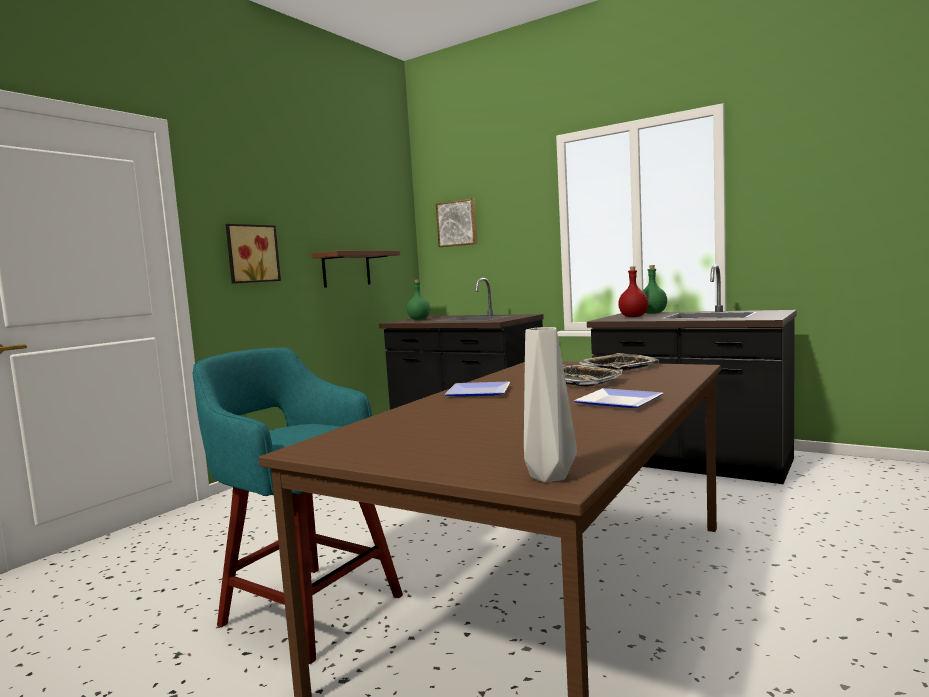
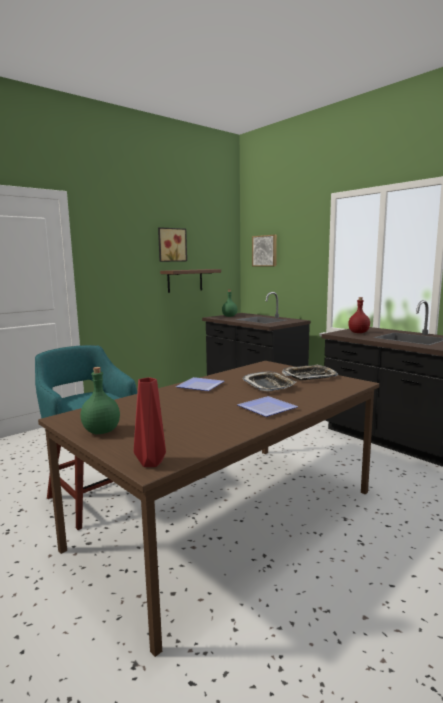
camera: 15 degrees right, 5 degrees up
(251, 253) = (118, 272): picture -> picture (171, 245)
(549, 477) = (151, 464): grey vase -> red vase
(653, 313) = (377, 330): green bottle -> green bottle (101, 431)

